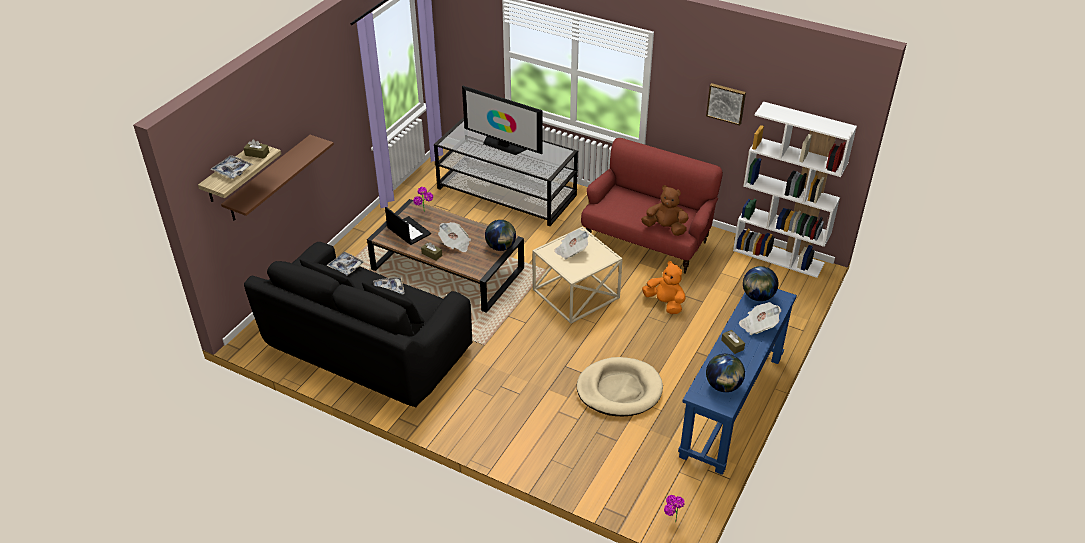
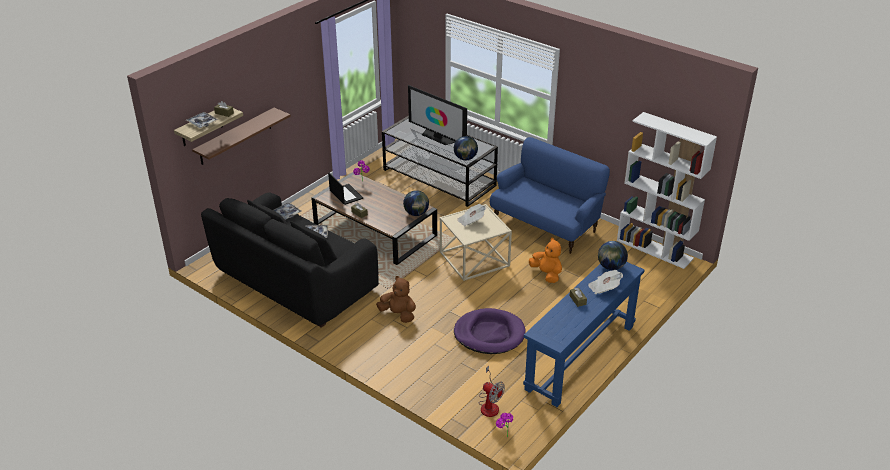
camera: 10 degrees right, 5 degrees down
(455, 244) = (380, 207): newspaper -> none
(619, 390) = (489, 334): beige dog bed -> purple dog bed
(643, 482) = (489, 404): none -> fan
(647, 240) = (545, 225): red sofa -> blue sofa
(665, 228) = (556, 213): brown plush toy -> brown plush toy (398, 314)
(723, 386) = (560, 329): globe -> globe (465, 158)
(726, 103) = (615, 112): picture -> none

